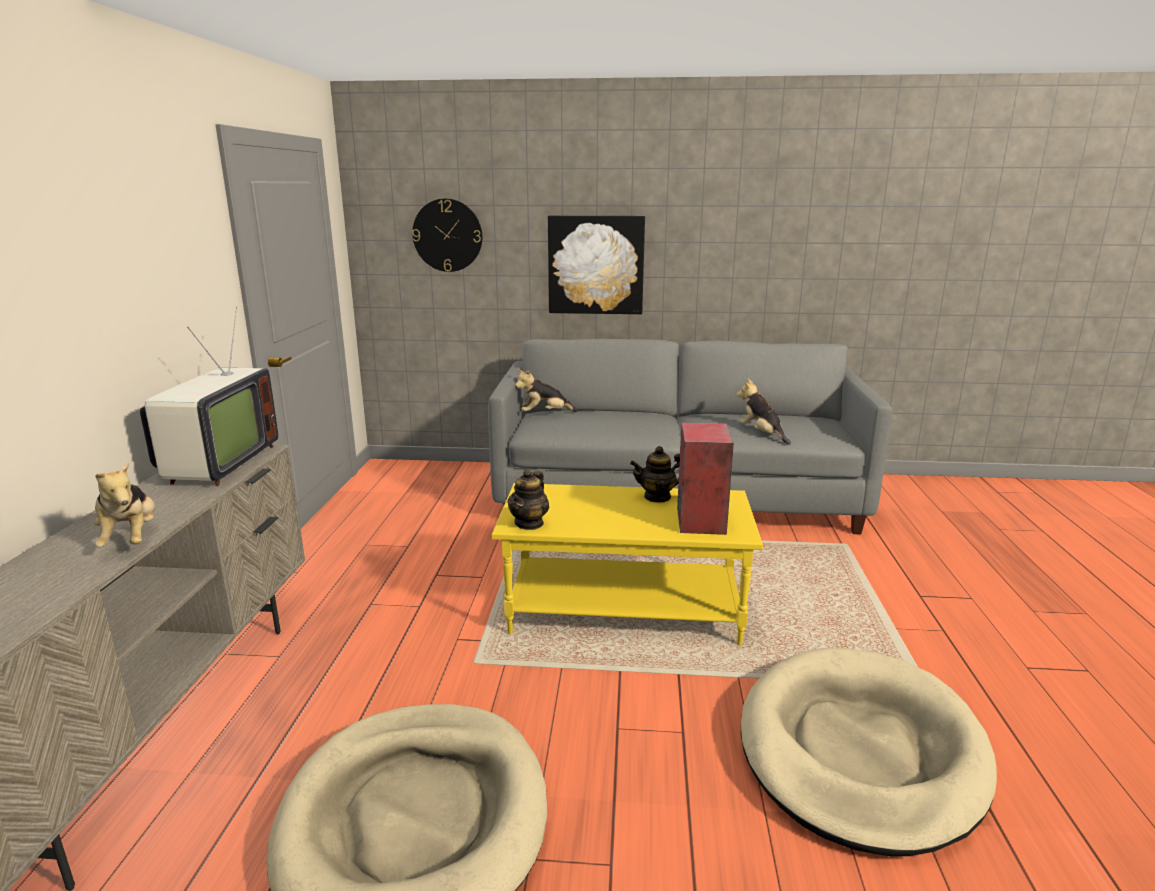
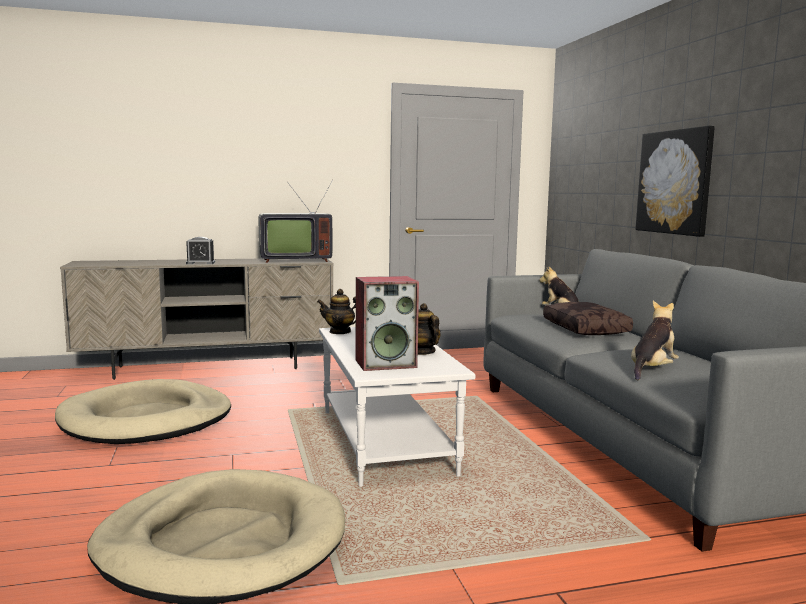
camera: 70 degrees right, 10 degrees down
(131, 539) = (200, 263): plush toy -> alarm clock
(447, 235) = (591, 158): wall clock -> none
(622, 420) = (586, 329): none -> brown pillow
(625, 609) = (387, 441): yellow coffee table -> white coffee table

